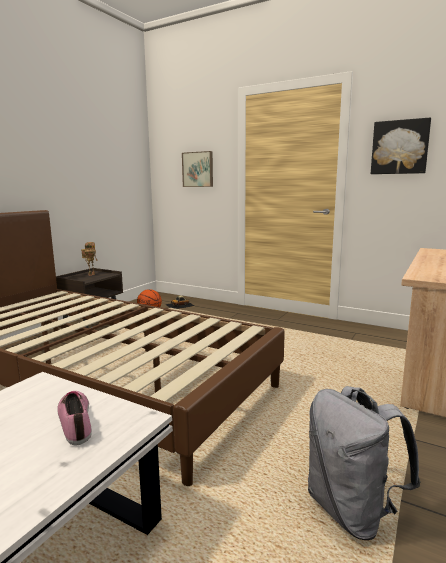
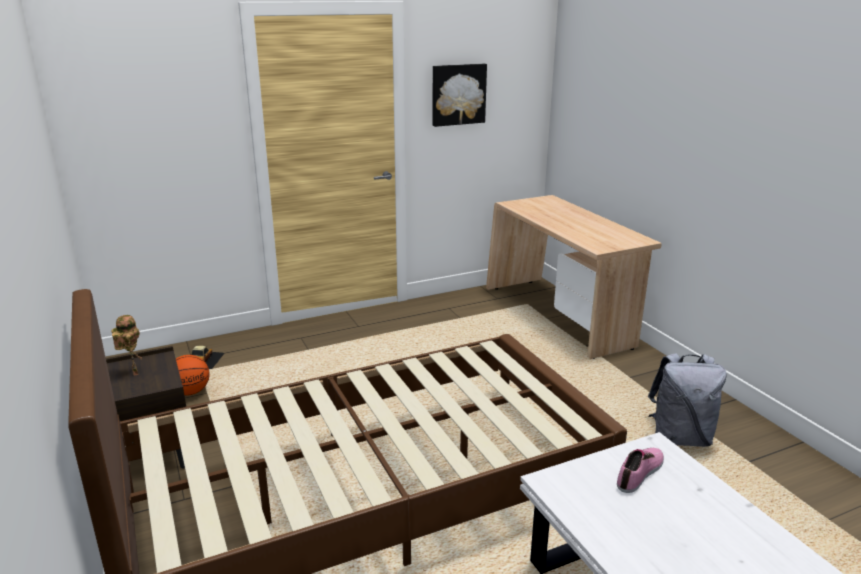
camera: 55 degrees left, 10 degrees up
(76, 420) = (640, 473): shoe -> shoe turned 120 degrees clockwise
(198, 169) = (173, 133): picture -> none

